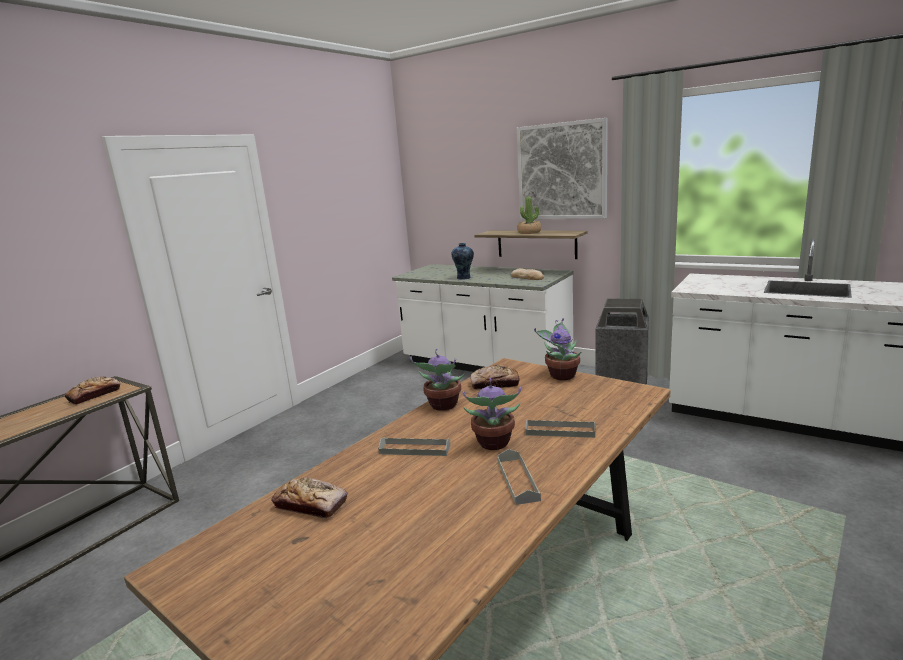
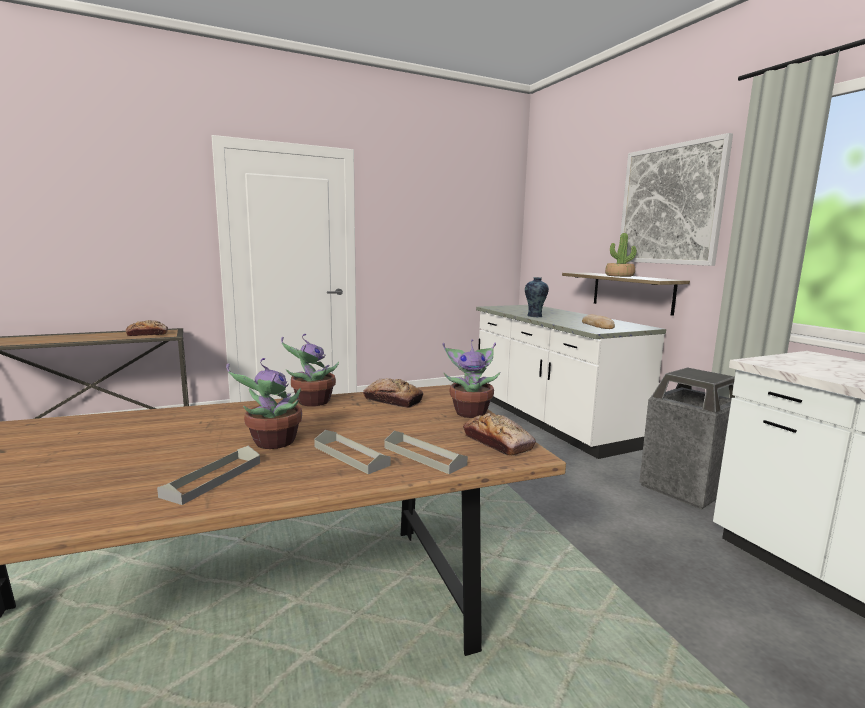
camera: 30 degrees right, 5 degrees down
(311, 505) = (63, 432): bread -> bread (497, 443)
(415, 449) = (212, 424): grey tray -> grey tray (424, 456)

